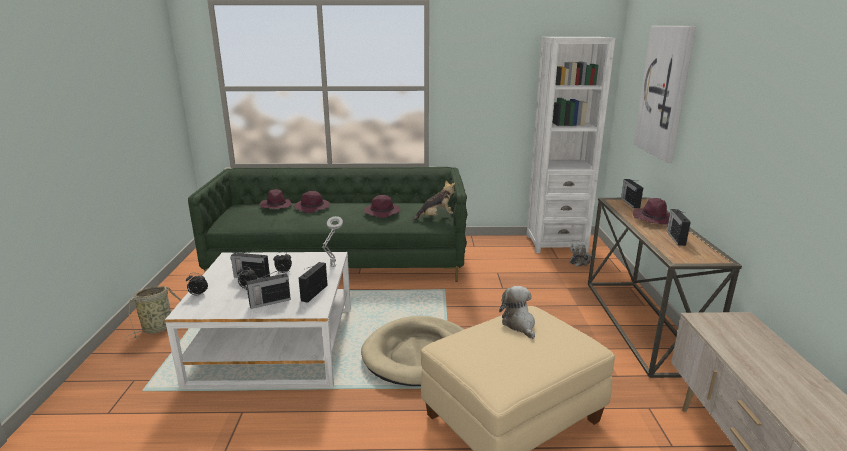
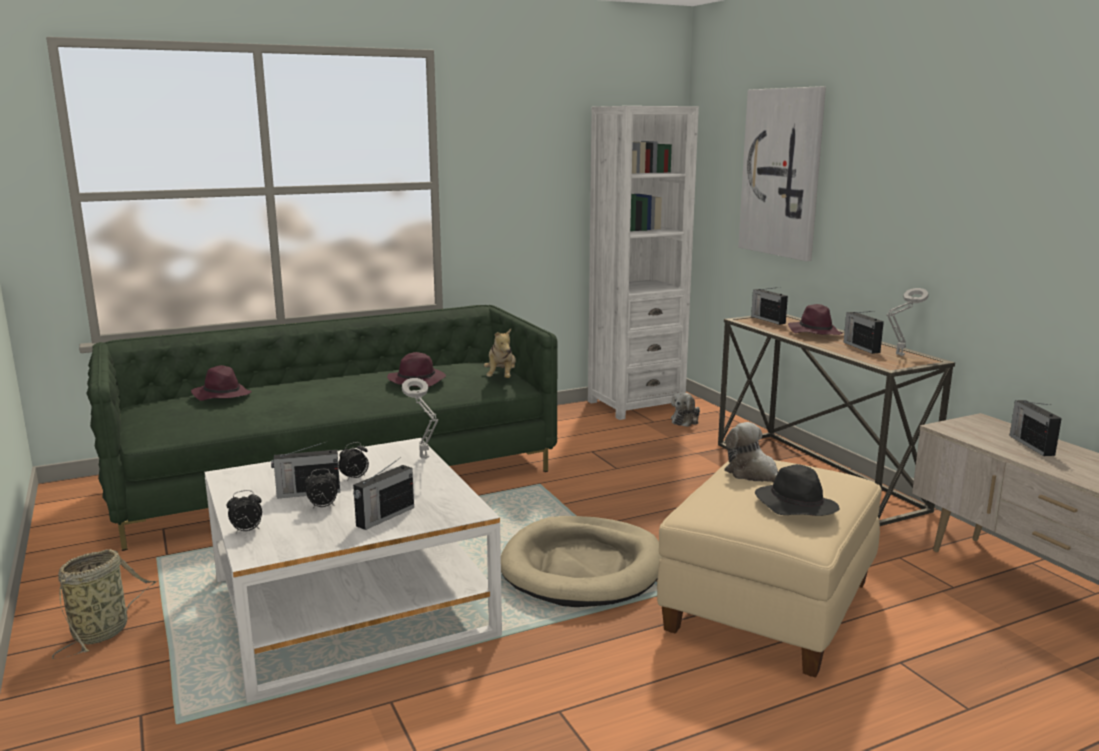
camera: 25 degrees left, 5 degrees down
(313, 207) = (293, 389): purple hat -> none
(315, 292) = (440, 492): radio -> radio (1031, 445)
(436, 217) = (501, 378): plush toy -> plush toy turned 135 degrees clockwise
(516, 357) = (794, 505): none -> black hat
(699, 251) = (899, 355): none -> grey table lamp

